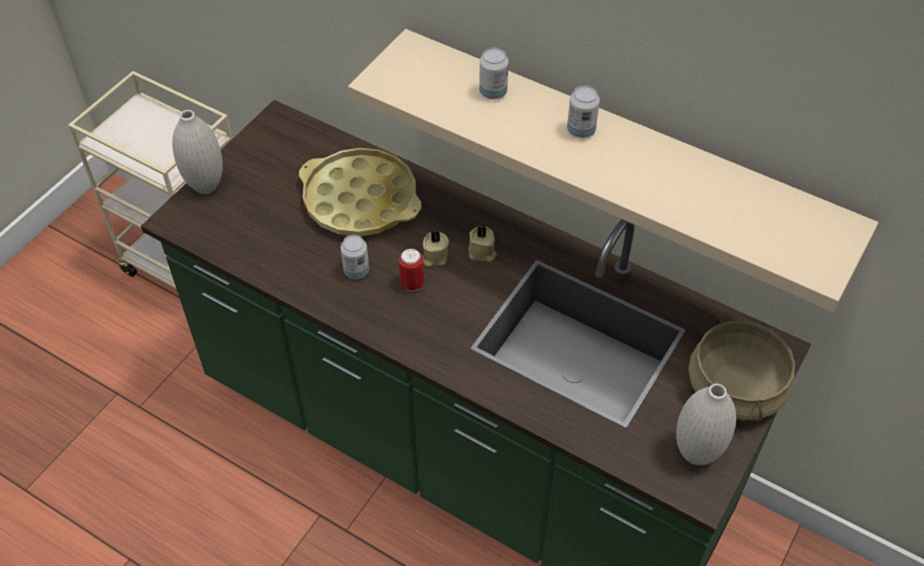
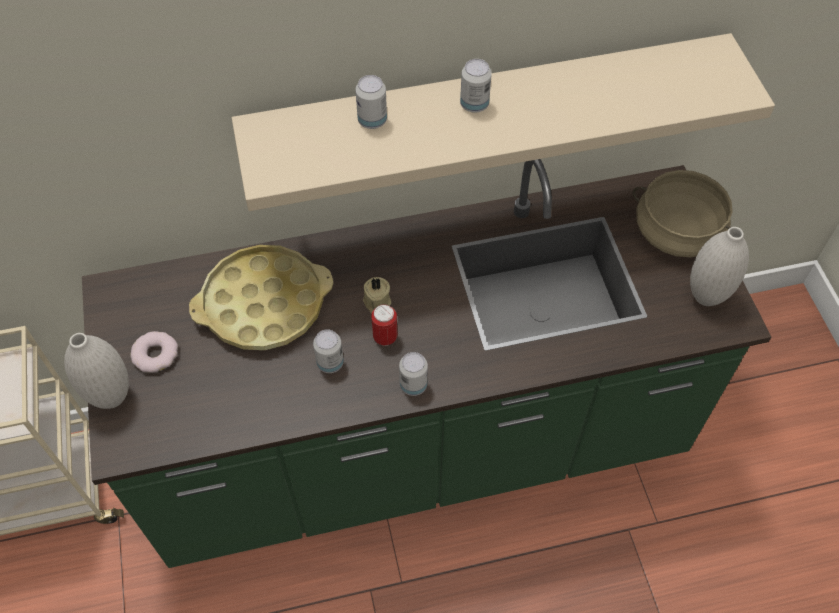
camera: 45 degrees left, 5 degrees up
(259, 180) = (155, 354): none -> donut
(392, 330) = (413, 385): none -> can
(482, 252) = (407, 271): beige candle -> none

